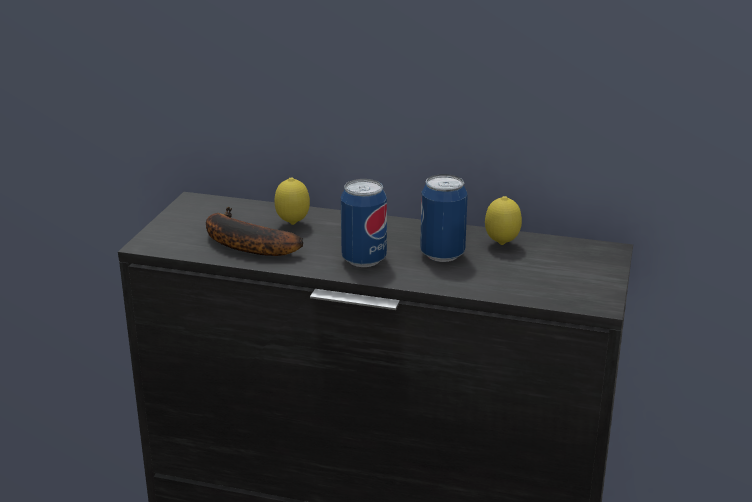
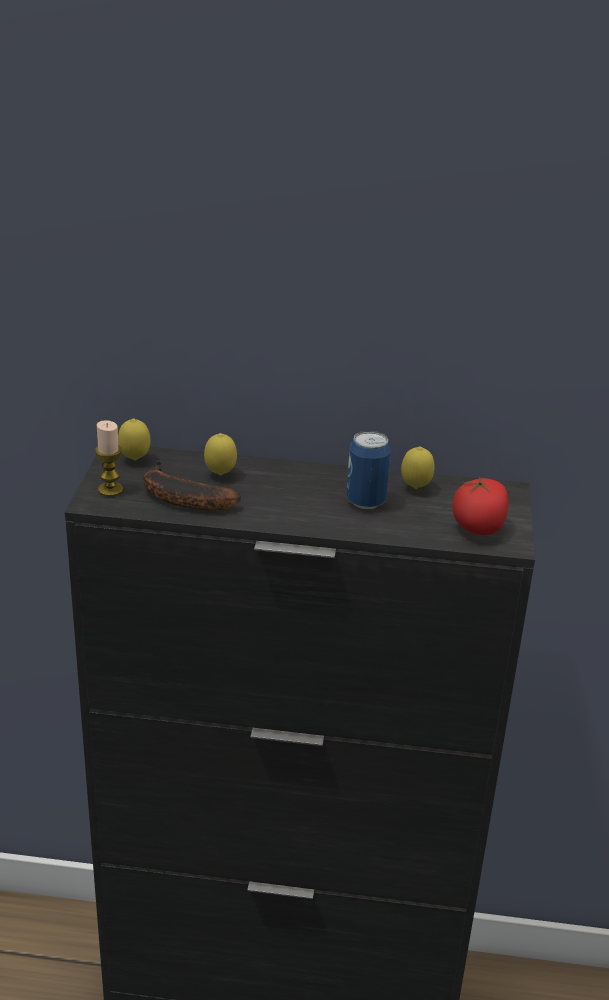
camera: 10 degrees left, 5 degrees up
(172, 233) = (110, 490): none -> candle
(209, 207) = (135, 460): none -> lemon
(364, 260) = (297, 510): can -> none
(563, 285) = (478, 528): none -> tomato

